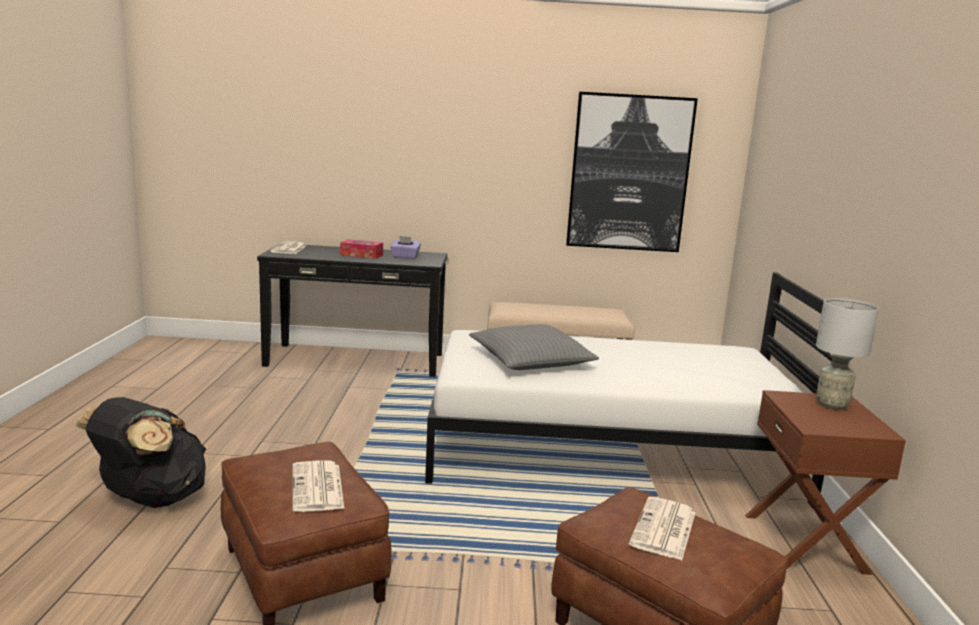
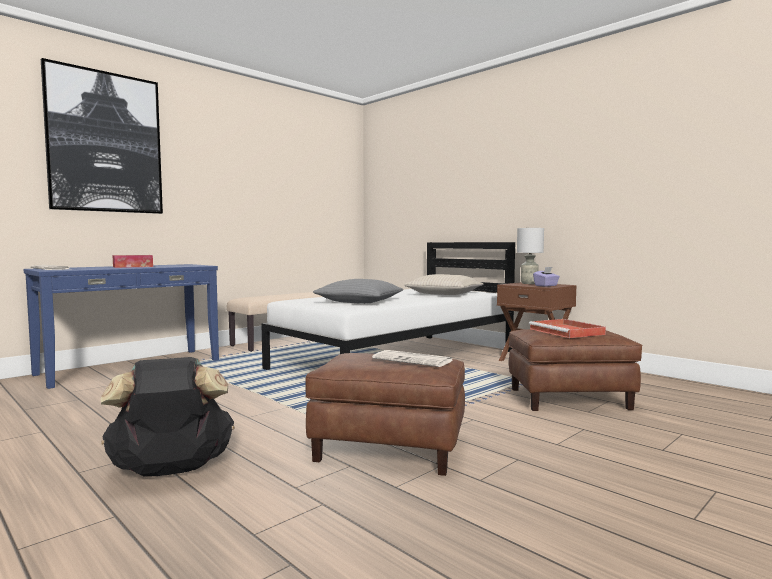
camera: 45 degrees left, 10 degrees down
(355, 360) = (130, 367): black console table -> blue console table
(405, 257) = (171, 265): purple tissue box -> purple tissue box (546, 285)
(629, 173) = (306, 199): picture -> picture (105, 142)
(664, 529) = (567, 332): newspaper -> red tray
(698, 376) = (444, 294): none -> beige pillow

